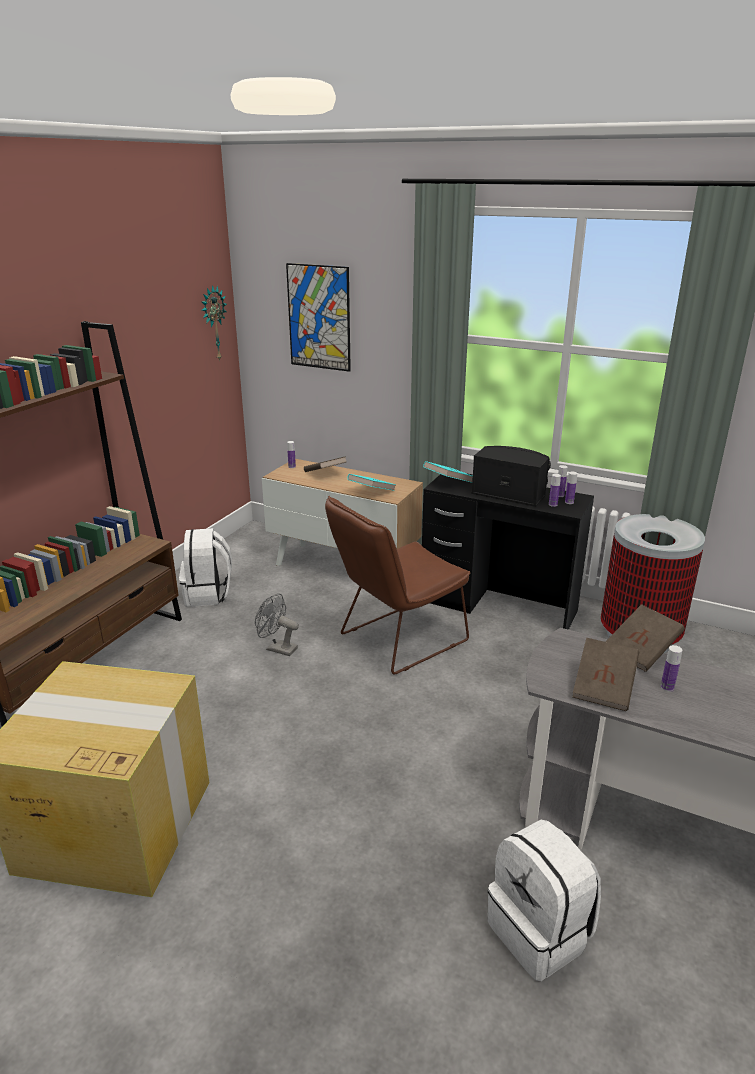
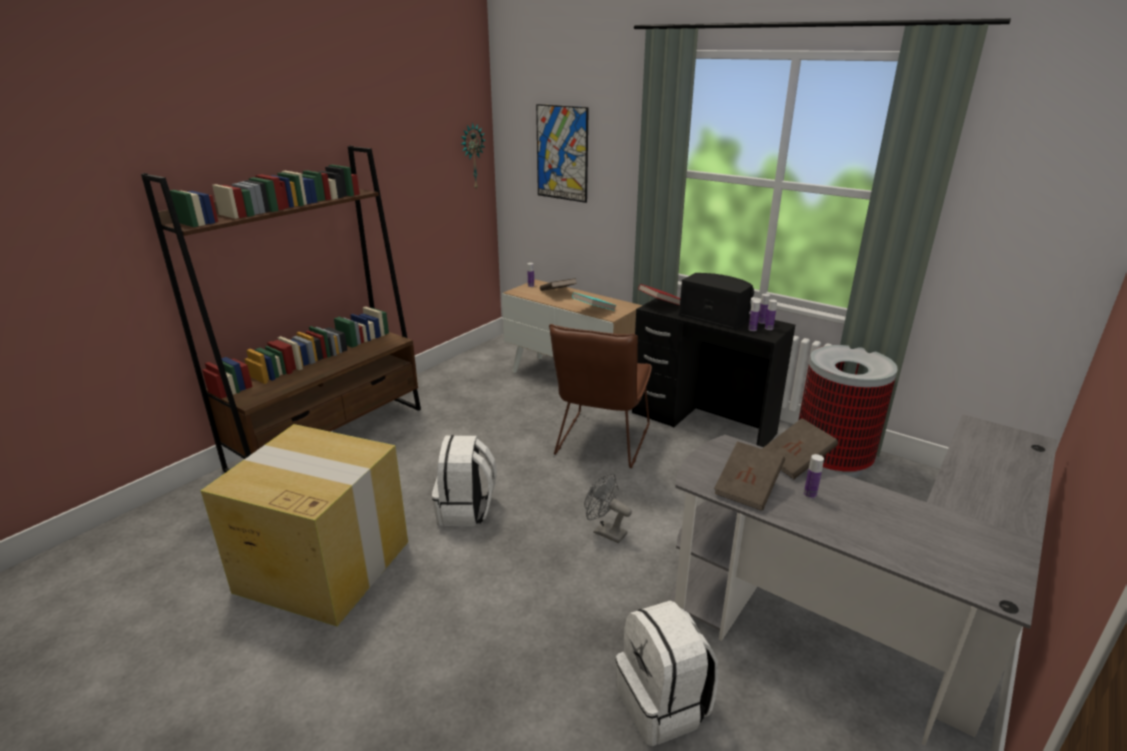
camera: 10 degrees right, 0 degrees up
(208, 594) = (448, 391): white backpack -> white backpack (466, 510)
(277, 648) = (494, 440): grey fan -> grey fan (605, 532)
(396, 640) = (600, 444): brown chair -> brown chair turned 45 degrees counterclockwise
(448, 482) = (660, 305): turquoise book -> red book

